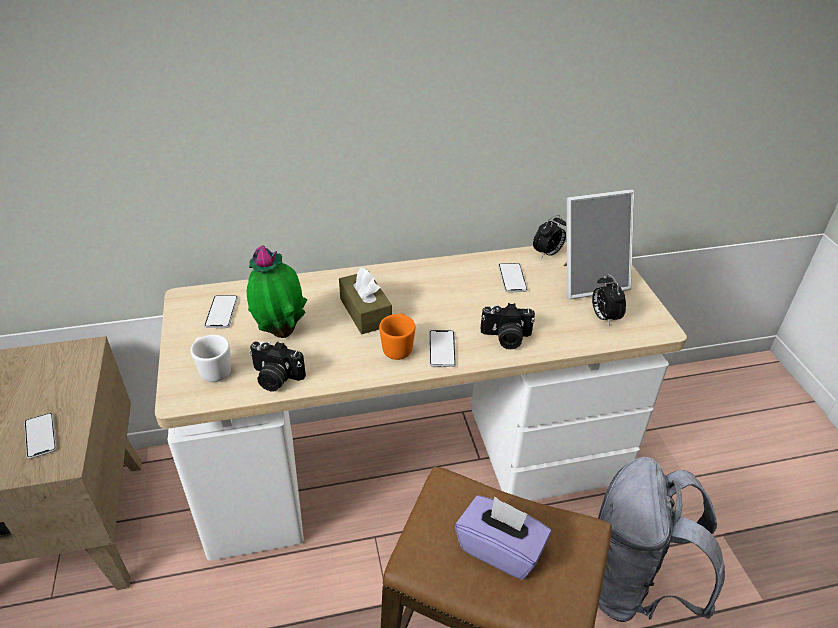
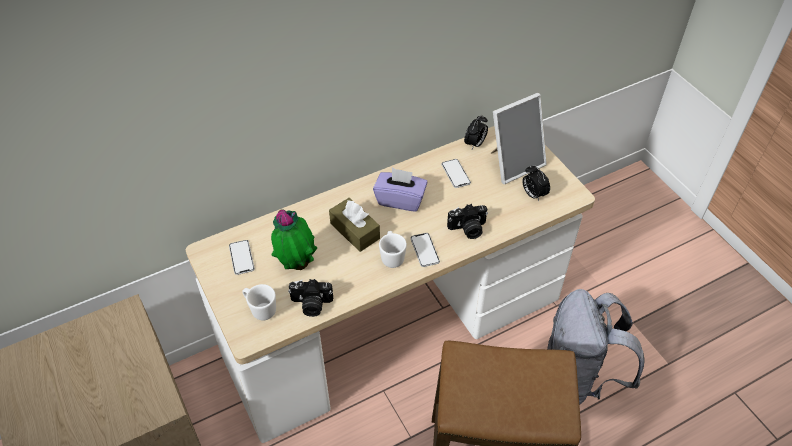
camera: 15 degrees left, 10 degrees up
(40, 436) = (135, 391): phone -> none
(398, 347) = (392, 256): orange mug -> white mug
(500, 549) = (508, 388): purple tissue box -> purple tissue box (400, 199)

